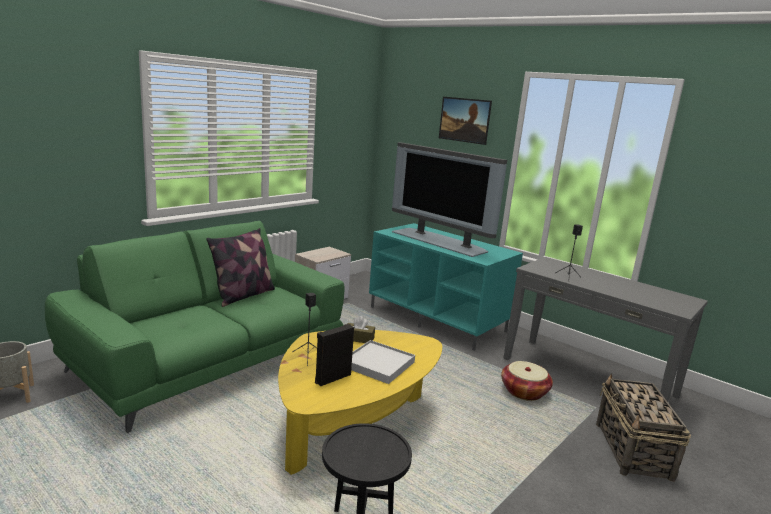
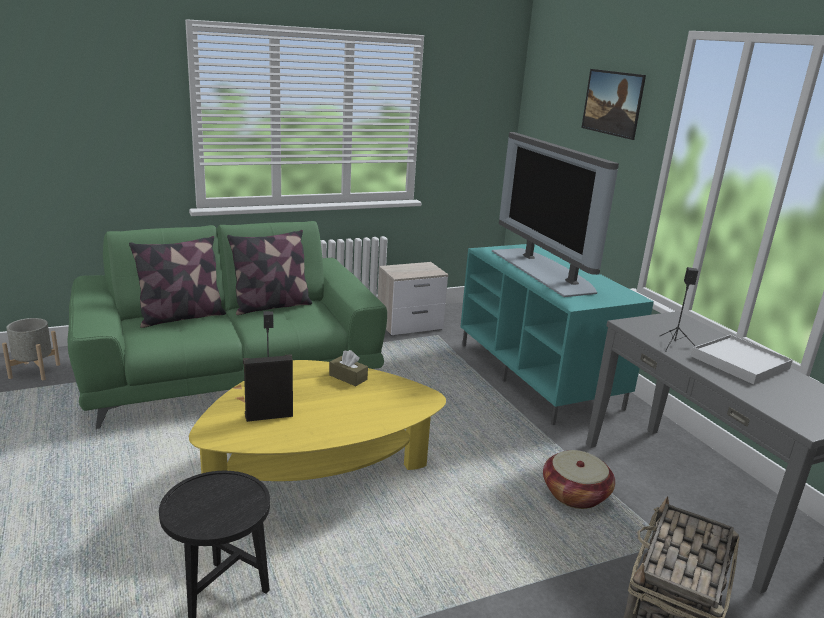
camera: 25 degrees right, 5 degrees up
(175, 316) = (181, 317): none -> pillow
(378, 364) = (338, 411): white tray -> white tray (740, 362)

